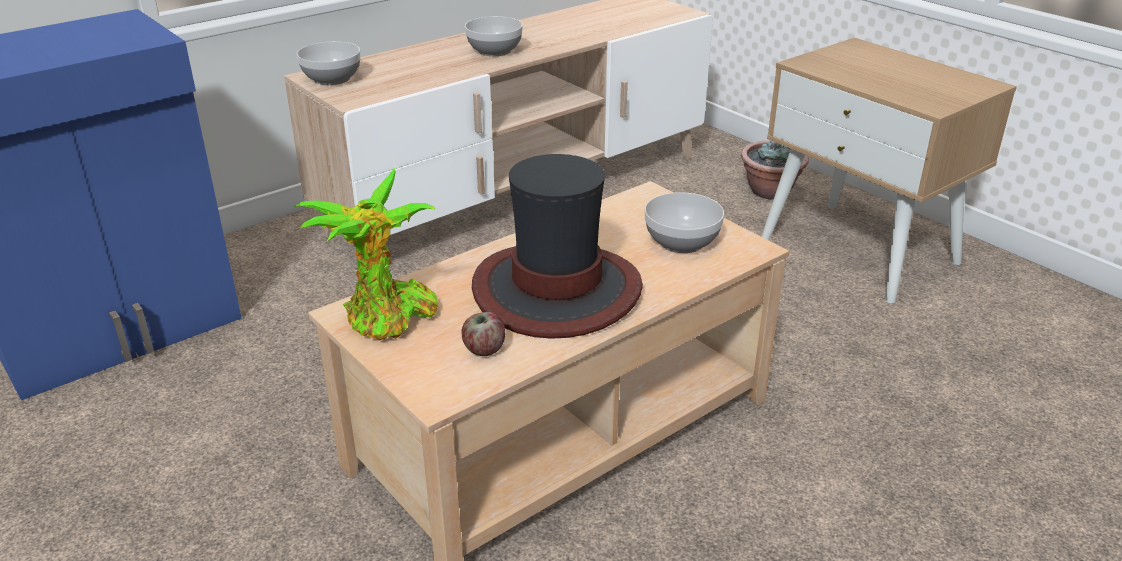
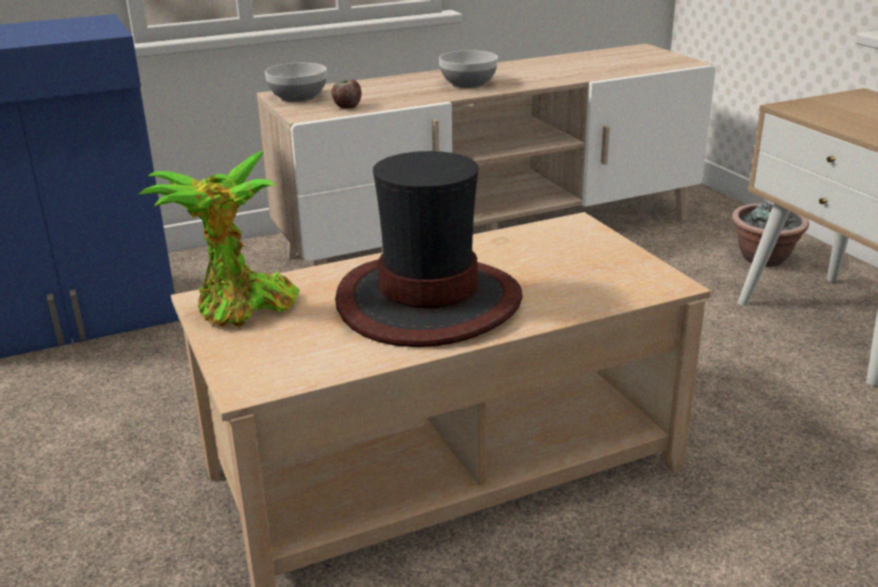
camera: 15 degrees right, 5 degrees down
(484, 350) = (320, 348): apple -> apple (347, 107)
(681, 241) = (589, 269): bowl -> none

